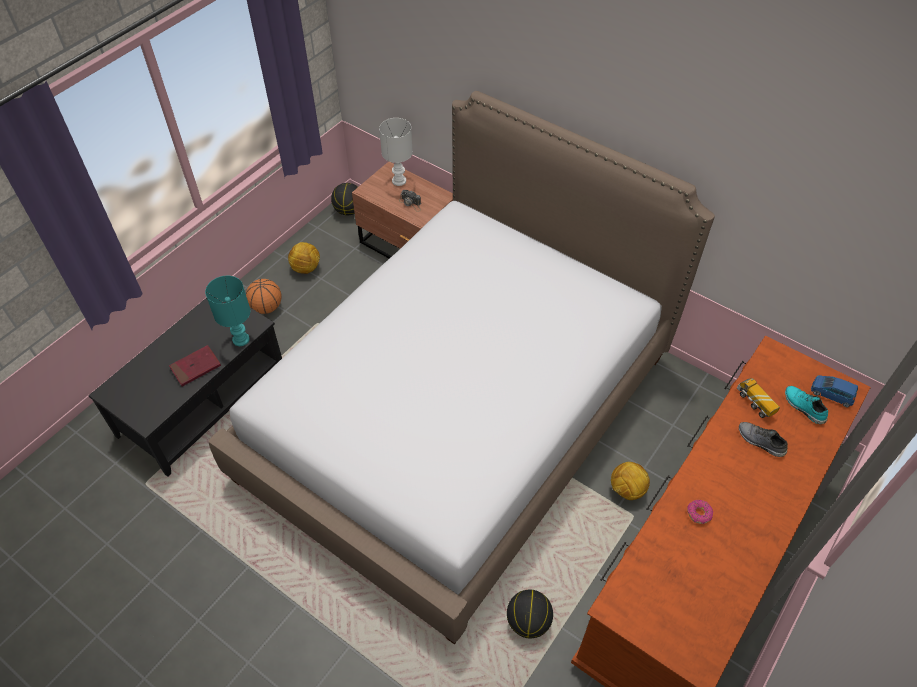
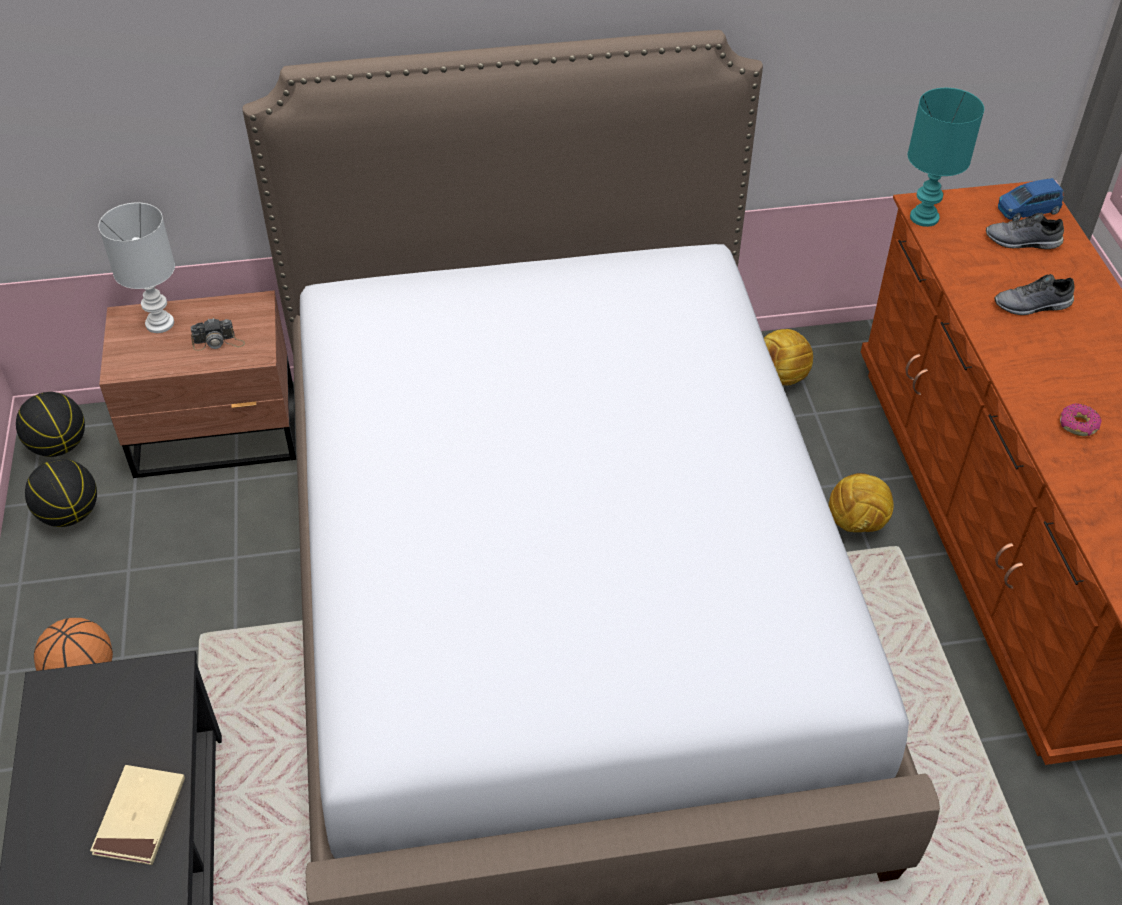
camera: 45 degrees left, 5 degrees down
(195, 367) = (140, 817): red book -> beige book
(241, 340) = (171, 715): turquoise table lamp -> turquoise table lamp (925, 217)
(306, 268) = (84, 572): football -> football (781, 376)
(528, 621) = (939, 769): basketball -> basketball (70, 514)
(755, 402) = (975, 270): toy truck -> none
(803, 407) = (1022, 242): turquoise shoe -> grey shoe

